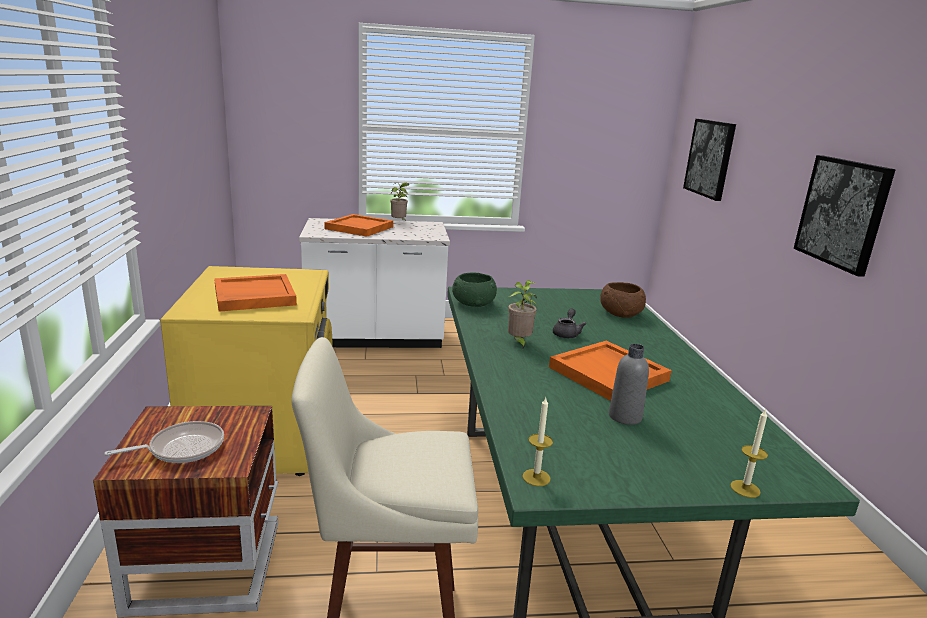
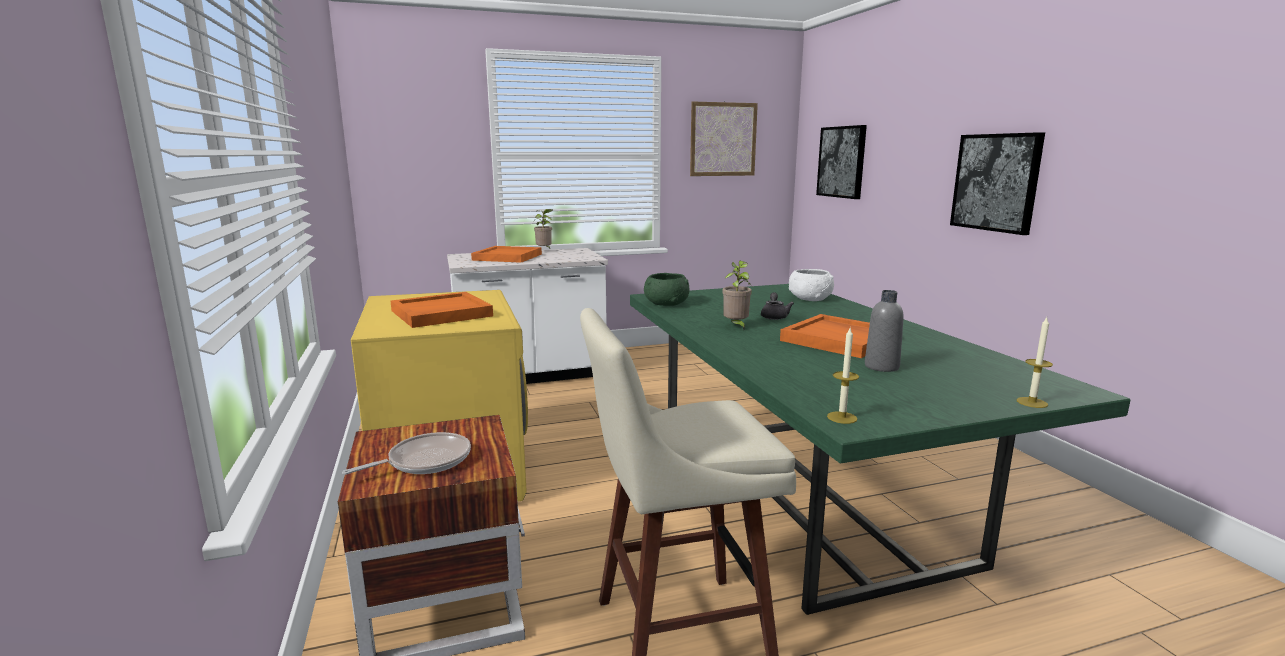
camera: 10 degrees left, 5 degrees down
(593, 121) = (723, 138): none -> picture
(621, 313) = (810, 298): brown bowl -> white bowl

